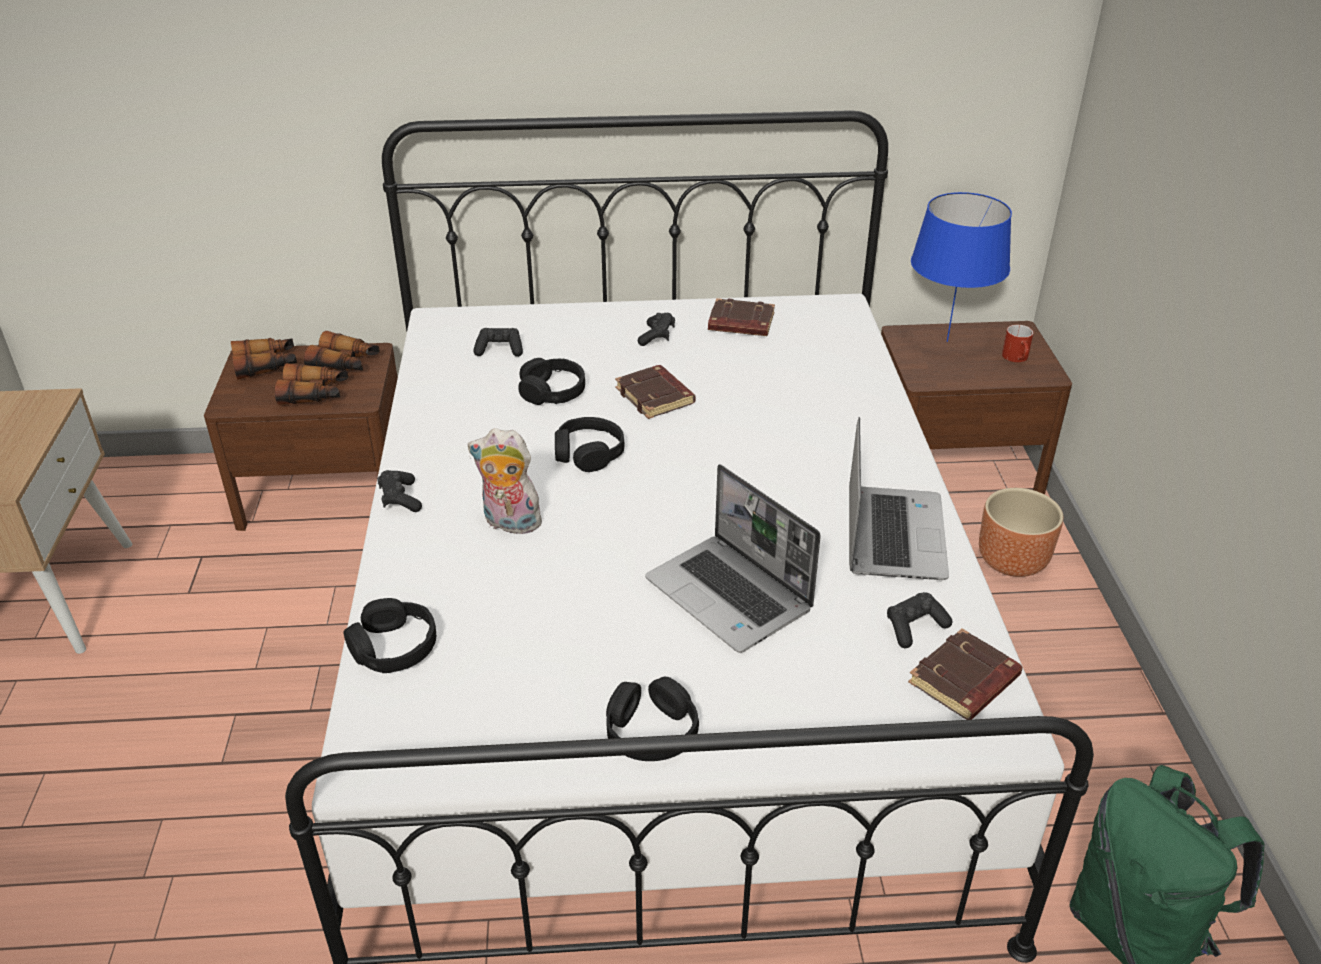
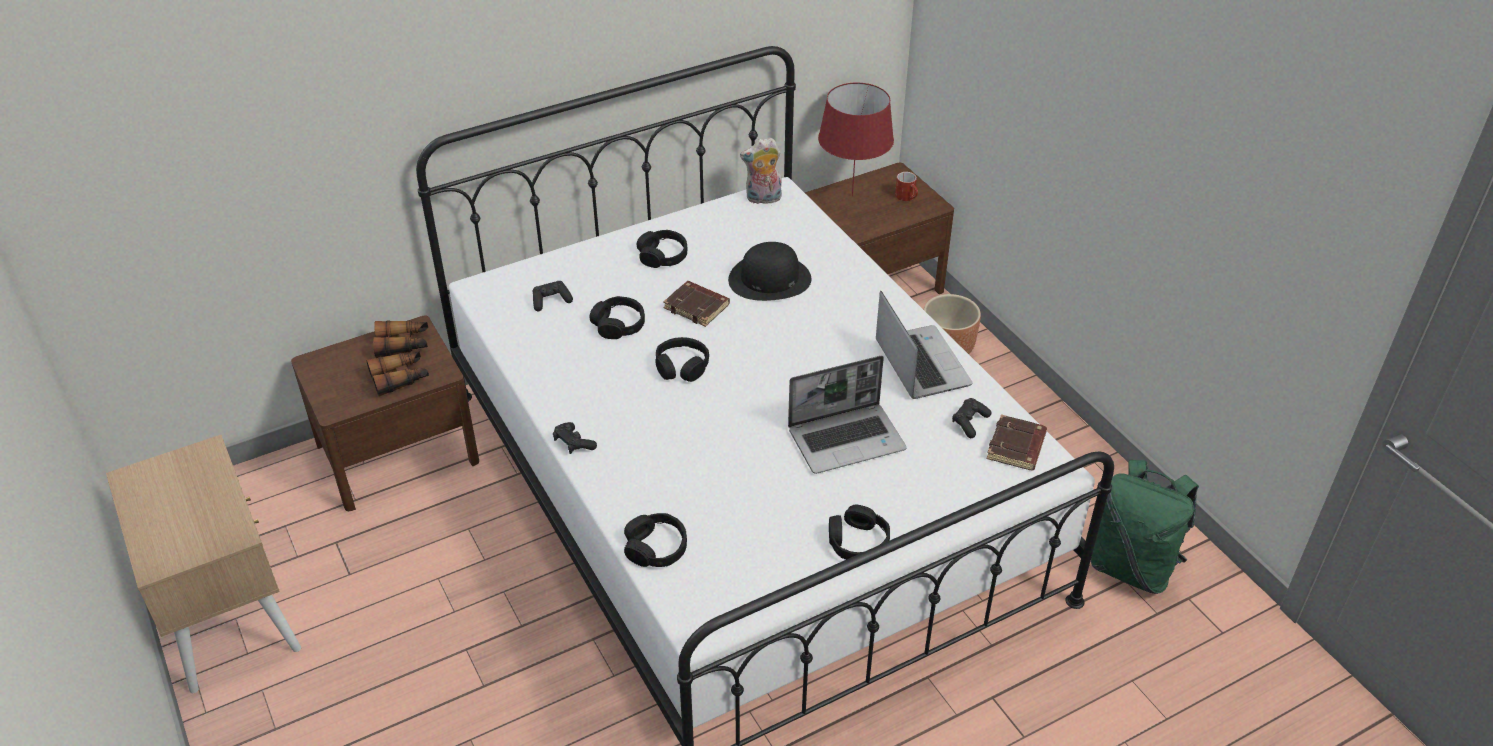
camera: 25 degrees left, 5 degrees up
(267, 365) = (335, 365): binoculars -> none
(509, 523) = (666, 437): plush toy -> plush toy (763, 199)
(657, 336) = (663, 256): black game controller -> black headphones
(731, 595) = (847, 439): laptop -> laptop turned 45 degrees counterclockwise
(740, 323) = (716, 227): brown book -> none
(763, 390) = (769, 279): none -> black hat
(947, 341) = (852, 195): blue table lamp -> red table lamp

